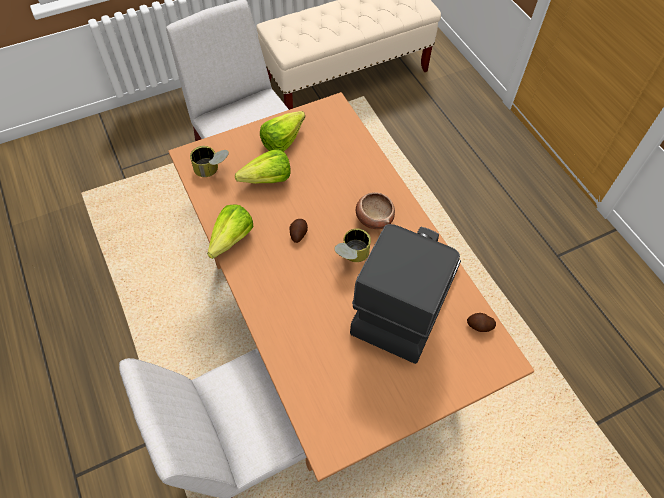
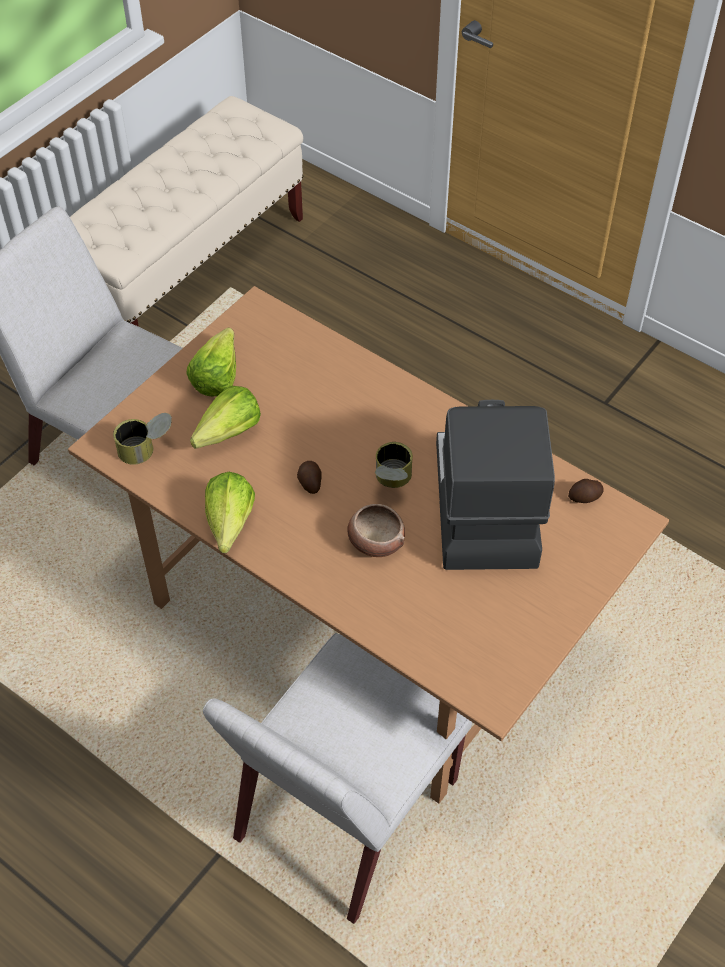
camera: 25 degrees left, 5 degrees down
(374, 218) = (392, 426): bowl -> bowl (375, 541)

